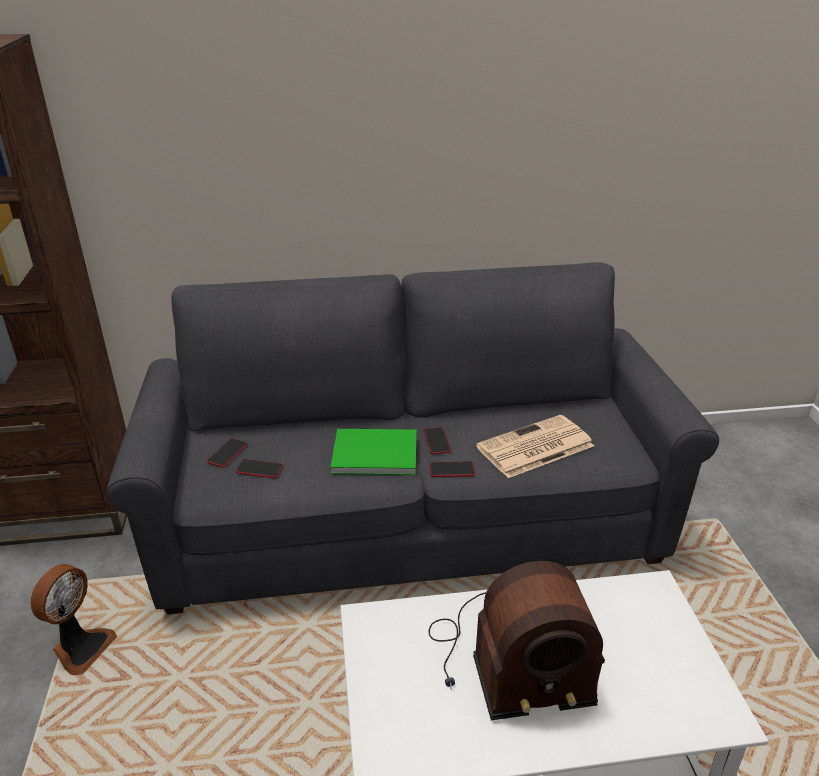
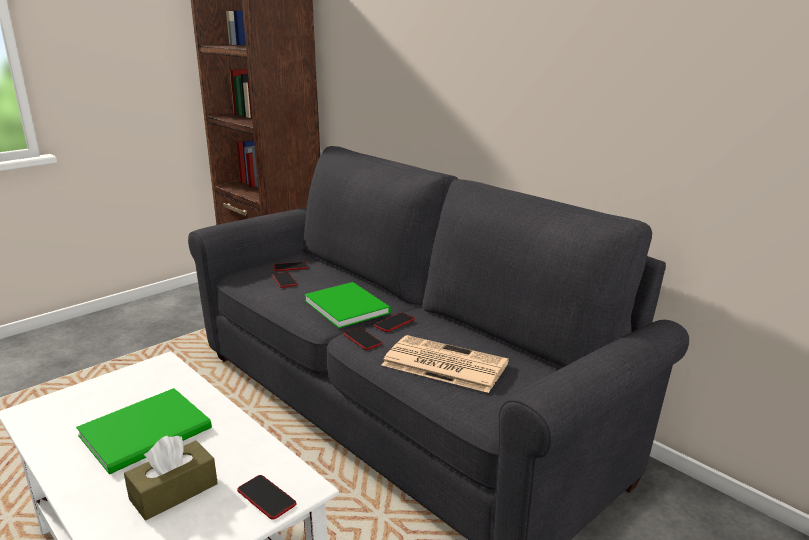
camera: 55 degrees right, 10 degrees down
(81, 648) = (173, 346): fan -> none
(507, 661) = (150, 432): radio -> green book
(619, 668) = (174, 491): none -> brown tissue box
(659, 612) = (266, 498): none -> phone

